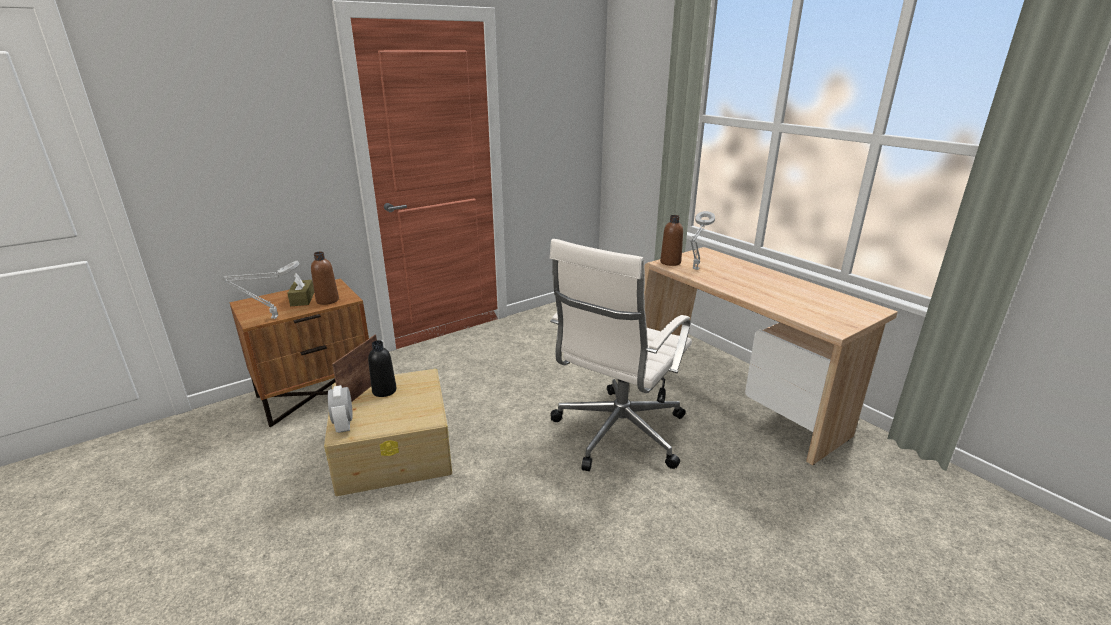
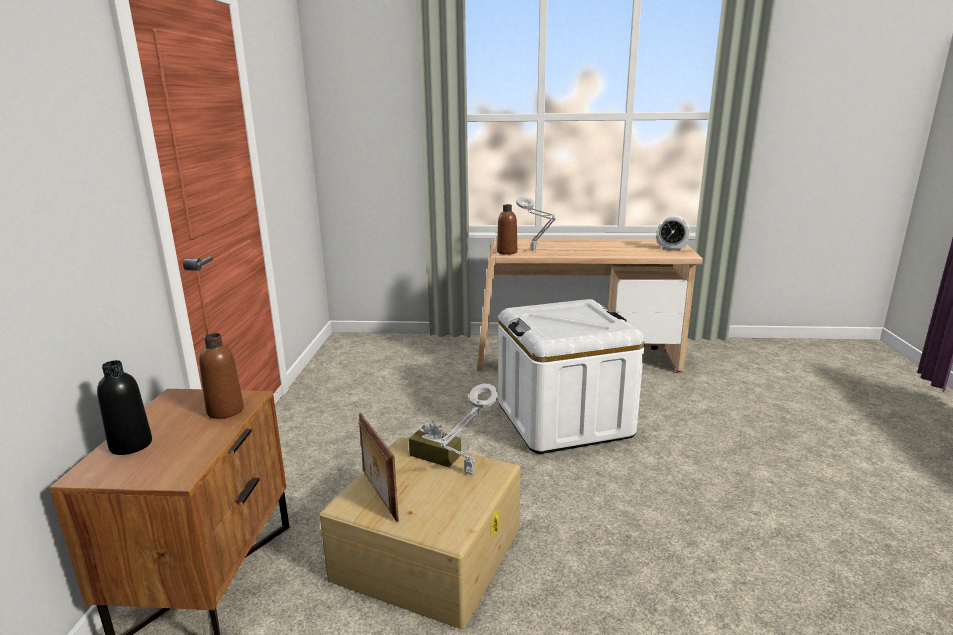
camera: 50 degrees left, 5 degrees down
(272, 318) = (199, 460): grey table lamp -> grey table lamp (468, 474)
(302, 299) = (180, 426): brown tissue box -> brown tissue box (435, 455)
(344, 425) = (436, 529): alarm clock -> alarm clock (671, 249)
(384, 391) = (400, 480): black bottle -> black bottle (131, 445)
(617, 433) = (563, 419): white office chair -> white storage box

